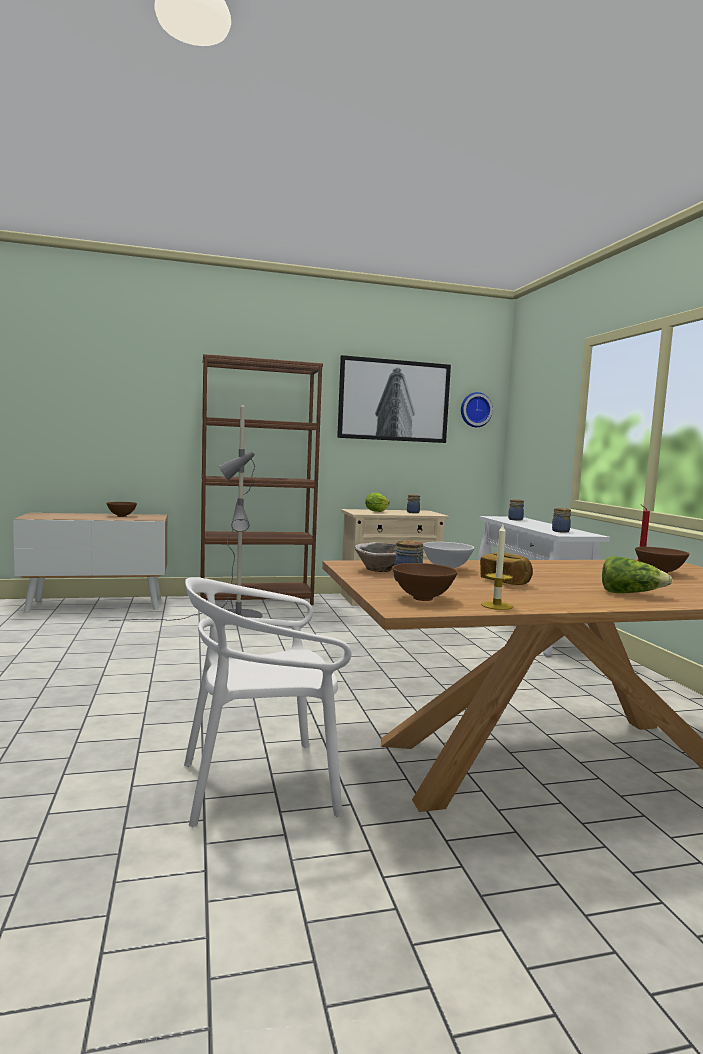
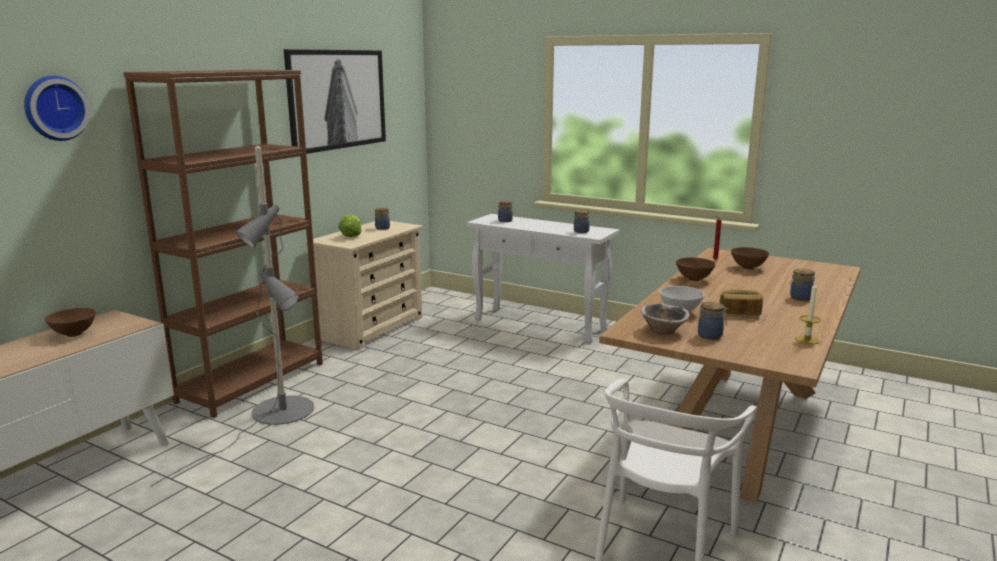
camera: 45 degrees left, 10 degrees up
(423, 598) = (771, 351): brown bowl -> brown bowl (694, 279)
(475, 410) = (403, 99): wall clock -> wall clock (54, 108)
(630, 593) = (800, 298): lettuce -> jar

